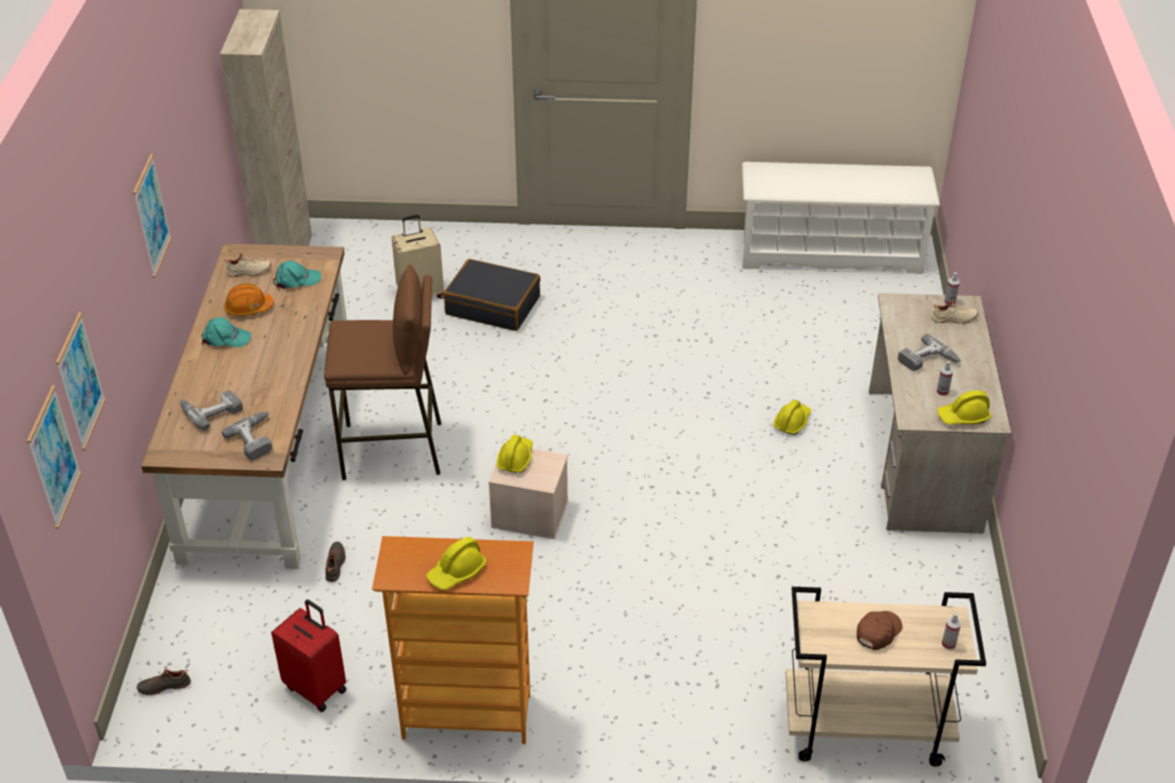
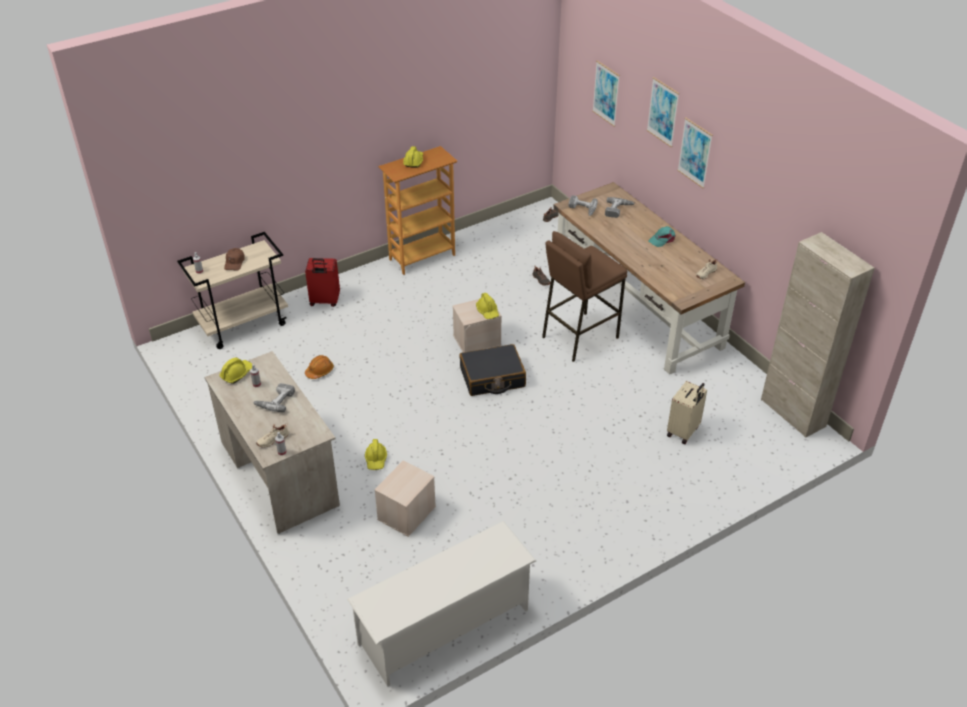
camera: 145 degrees right, 0 degrees up
(53, 457) = (578, 79): picture -> picture (663, 112)
(248, 308) = (675, 257): orange hard hat -> orange hard hat (319, 371)
(296, 280) = (676, 280): turquoise cap -> none
(317, 688) = (492, 240): red suitcase -> red suitcase (324, 301)
(493, 305) = (631, 447): black suitcase -> black suitcase (492, 378)
(797, 352) = (406, 513): none -> beige storage box

